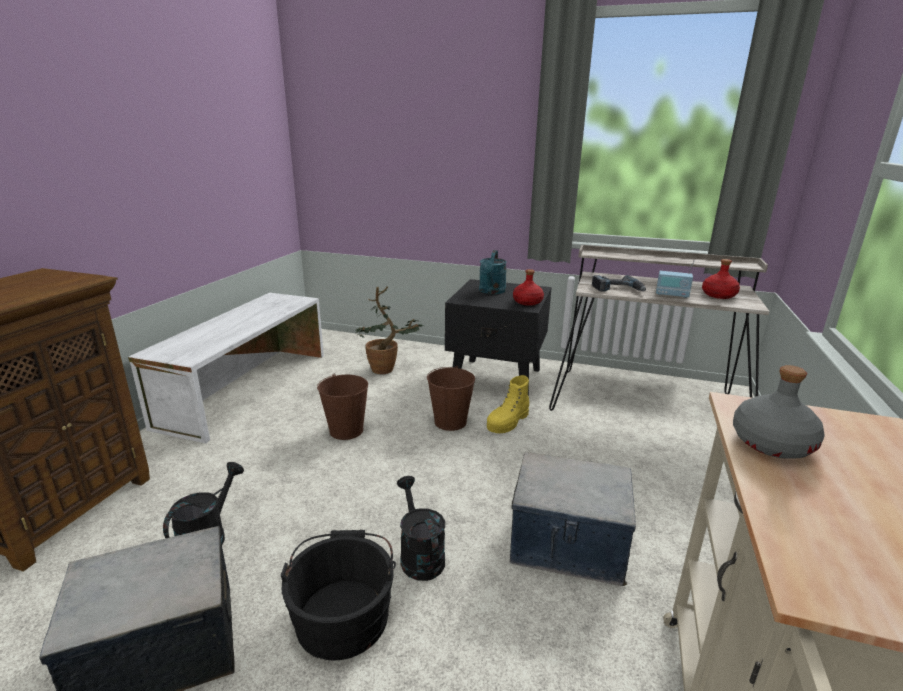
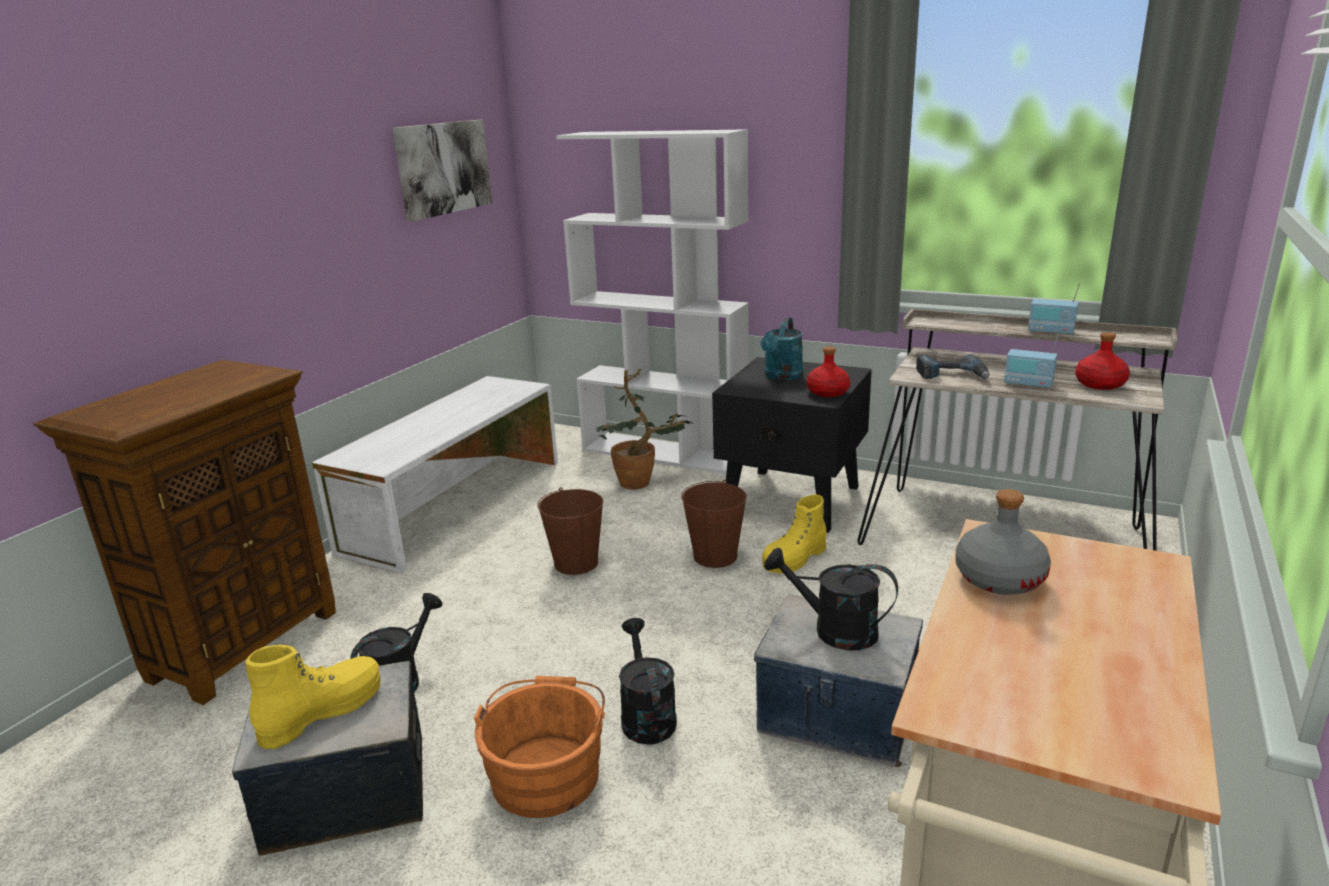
camera: 10 degrees right, 0 degrees up
(136, 583) = (322, 712): none -> yellow boot
(235, 132) = (443, 168): none -> picture
(343, 613) = (547, 771): black bucket -> orange bucket
(401, 348) = (665, 453): none -> white bookcase
(568, 480) = (834, 630): none -> black watering can
(680, 260) = (1050, 332): none -> radio

